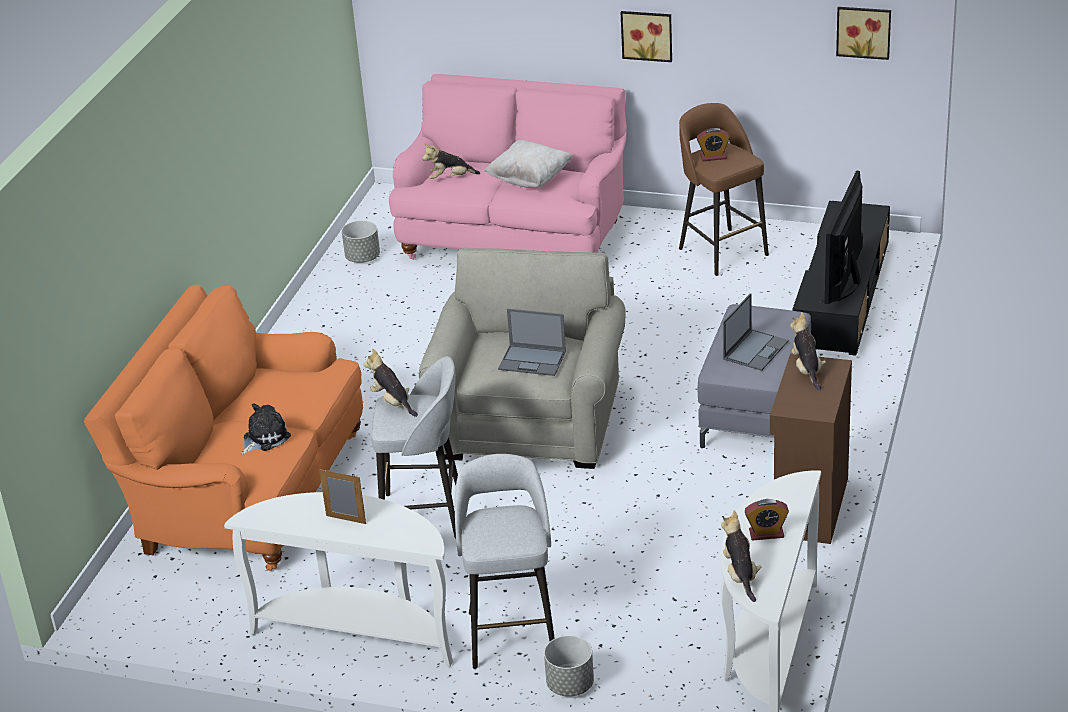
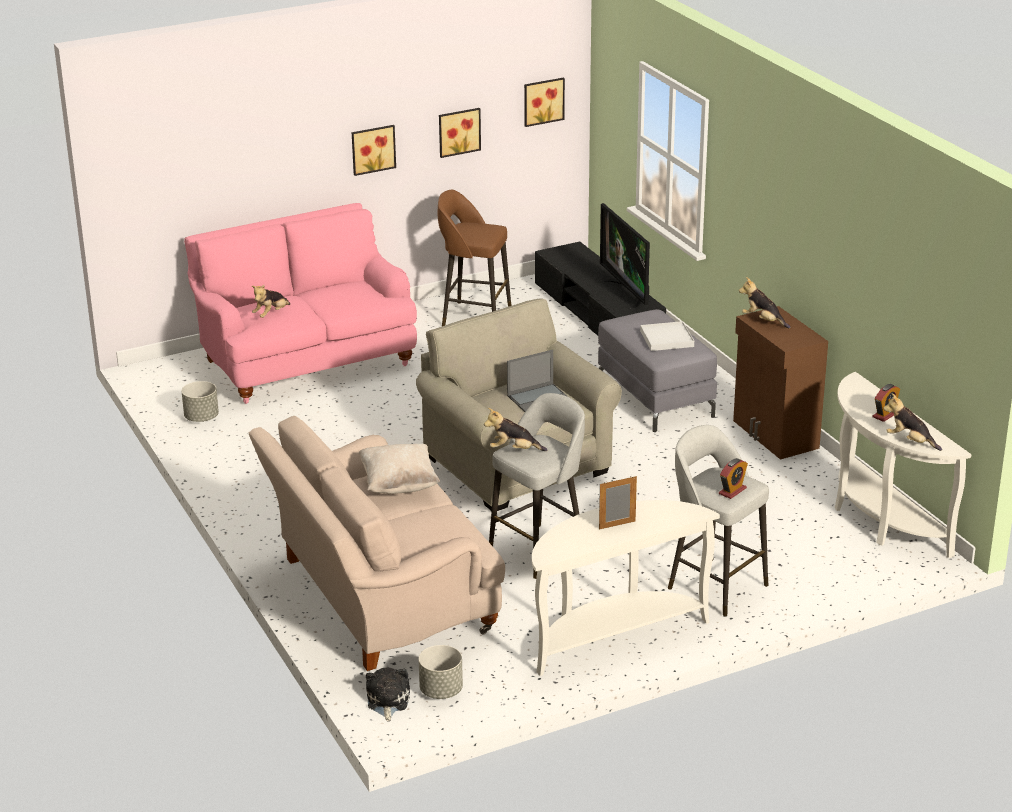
camera: 45 degrees left, 5 degrees down
(247, 493) = (379, 597): orange sofa -> beige sofa
(264, 438) = (432, 520): plush toy -> plush toy (387, 701)
(529, 179) = (335, 295): beige pillow -> beige pillow (399, 485)
(569, 685) = (798, 594): grey planter -> grey planter (440, 691)
(713, 157) = (469, 232): alarm clock -> alarm clock (732, 491)
(752, 41) = (458, 131): none -> picture
(755, 350) = (666, 339): laptop -> white tray

